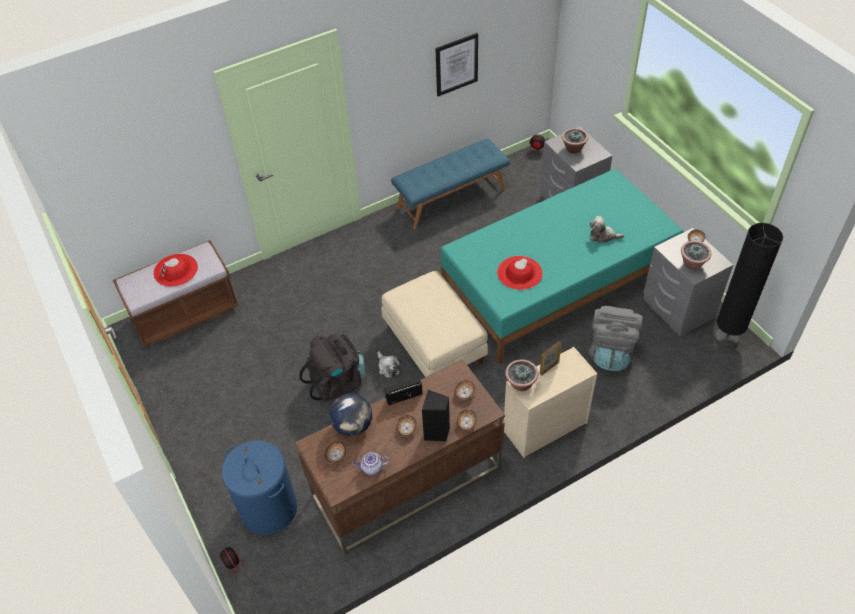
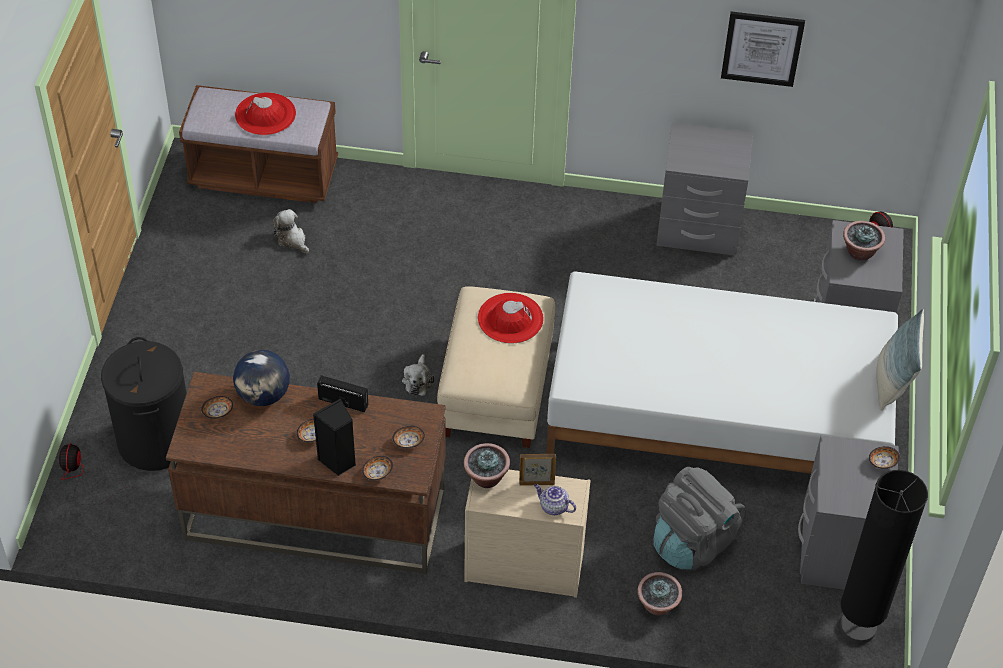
camera: 35 degrees right, 0 degrees up
(268, 508) = (155, 440): blue laundry basket -> black laundry basket
(337, 382) = (348, 359): black backpack -> none
(371, 468) = (239, 449): teapot -> teapot (553, 507)
(451, 198) = (698, 229): blue bench -> grey nightstand
(519, 273) = (628, 360): red hat -> red hat (510, 318)
(558, 284) = (717, 421): turquoise bed -> white bed
(603, 236) = (780, 384): plush toy -> plush toy (292, 239)
(650, 201) = (892, 382): none -> pillow
(692, 263) = (844, 486): potted plant -> potted plant (657, 605)

